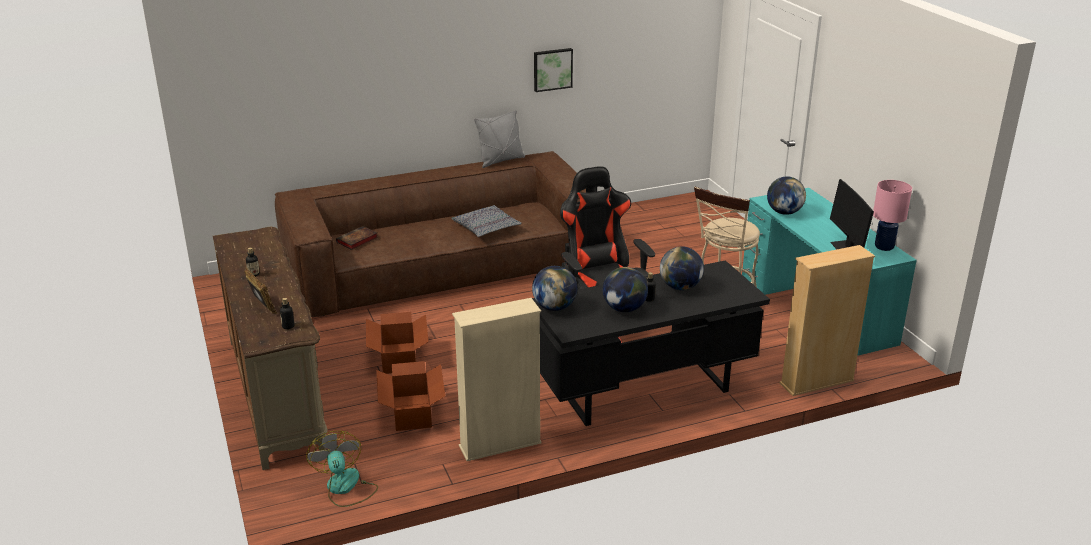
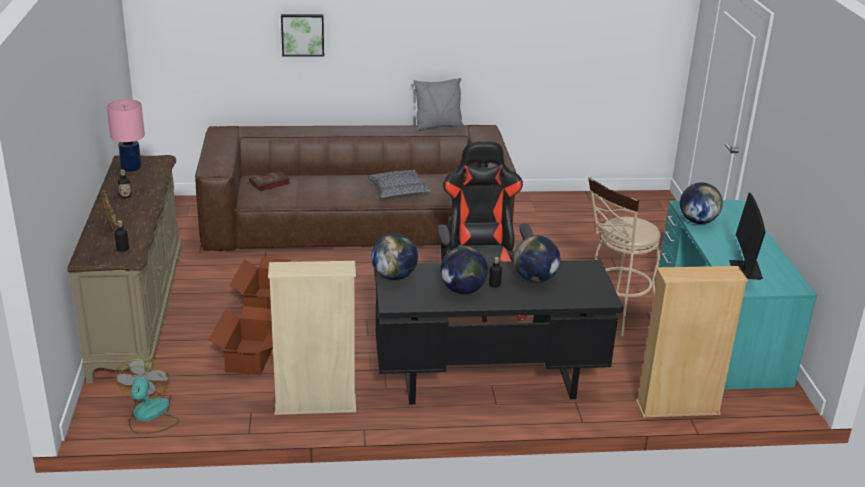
camera: 15 degrees right, 0 degrees up
(552, 69) = (502, 40): picture -> picture (302, 34)
(883, 248) = (786, 276): pink table lamp -> pink table lamp (131, 169)

